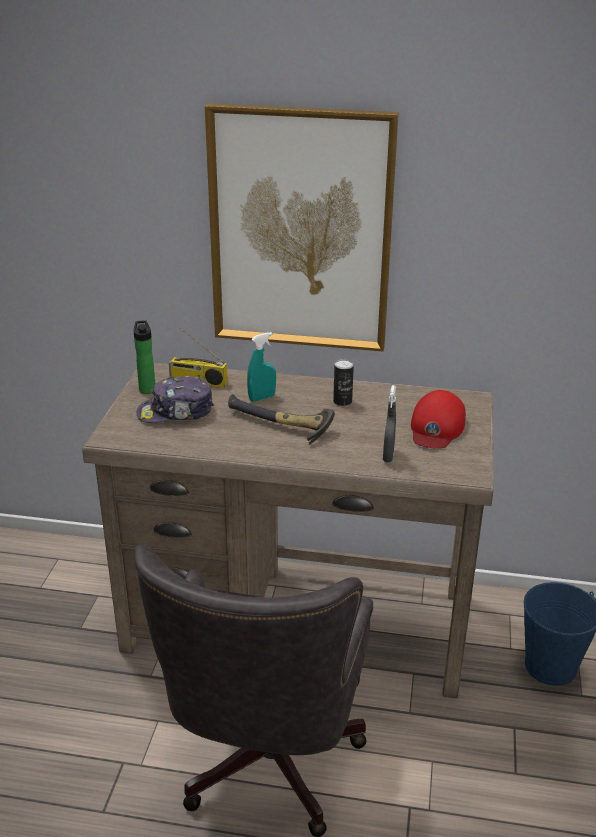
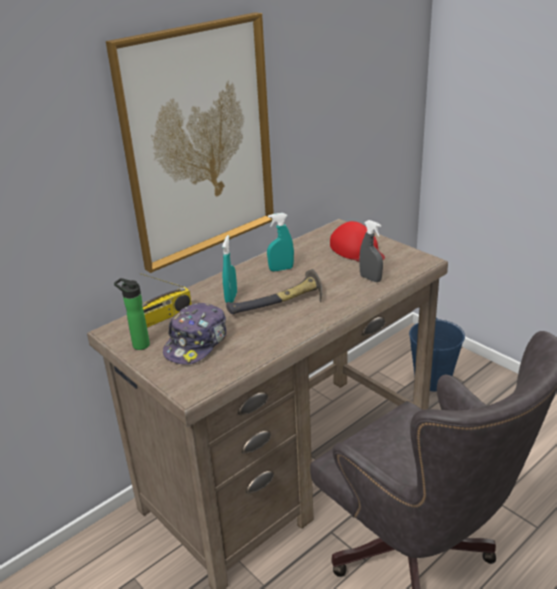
camera: 50 degrees left, 0 degrees up
(342, 401) = (281, 269): can -> turquoise spray bottle

